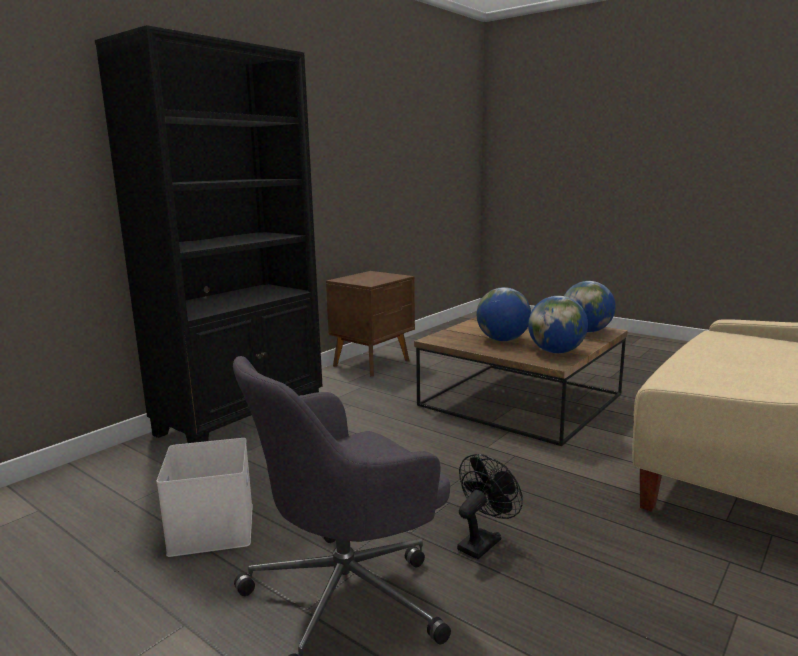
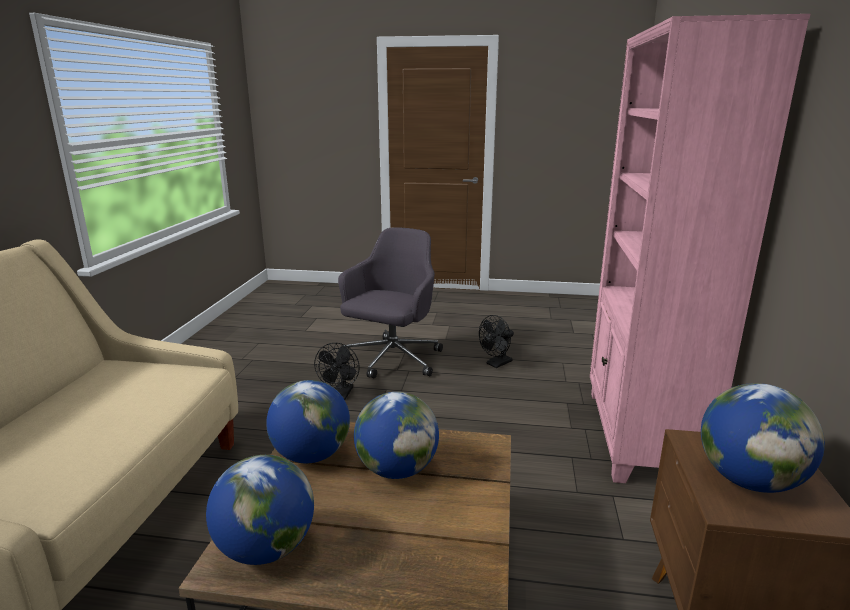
camera: 150 degrees right, 5 degrees up
(210, 527) = (496, 364): white storage box -> black fan
(242, 418) = (639, 436): black bookcase -> pink bookcase
(376, 277) = (749, 480): none -> globe

